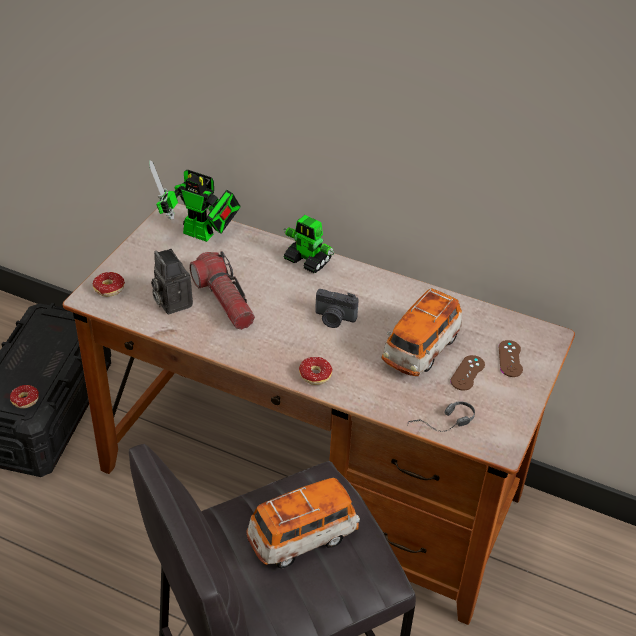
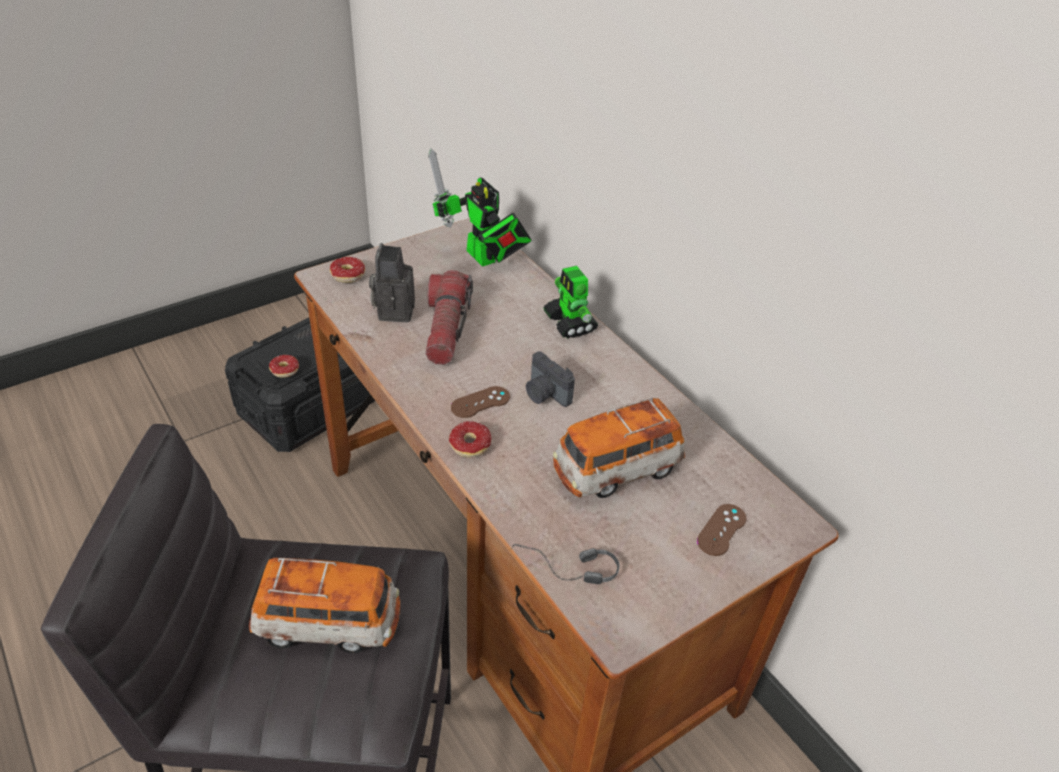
camera: 30 degrees right, 0 degrees up
(467, 373) = (651, 522): brown game controller -> brown game controller (480, 402)

